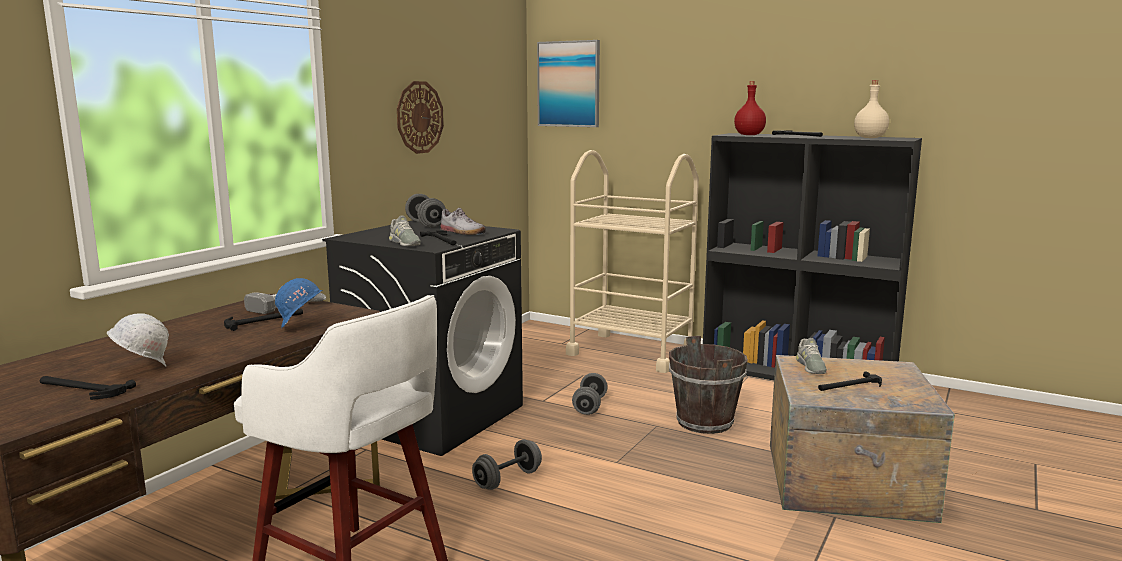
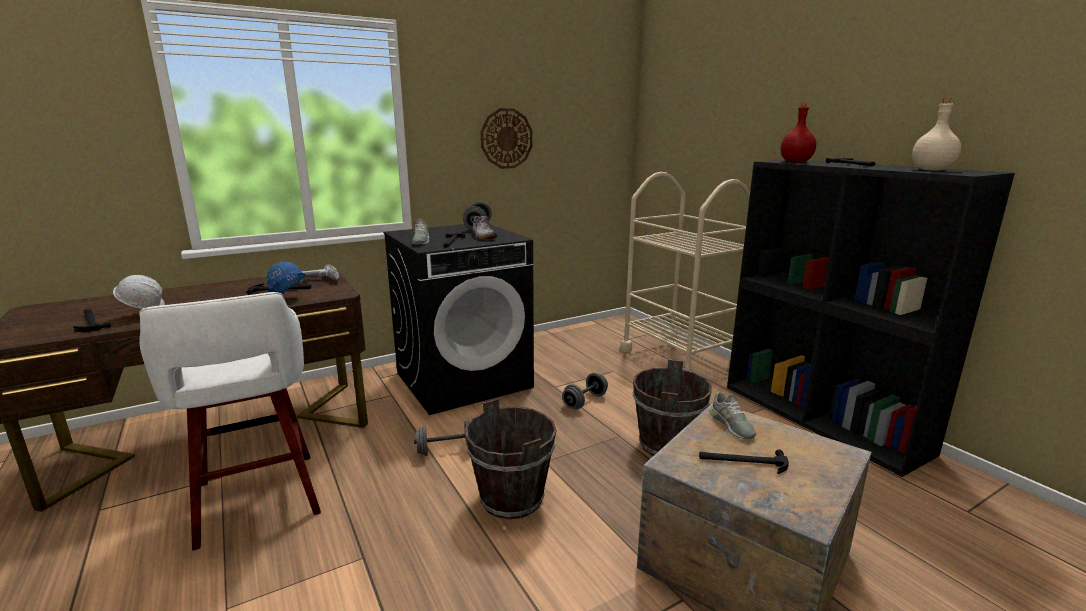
camera: 30 degrees right, 5 degrees up
(569, 84) = (666, 110): picture -> none
(625, 497) = (512, 498): none -> brown bucket
(810, 366) = (731, 425): grey shoe -> grey shoe turned 45 degrees counterclockwise

